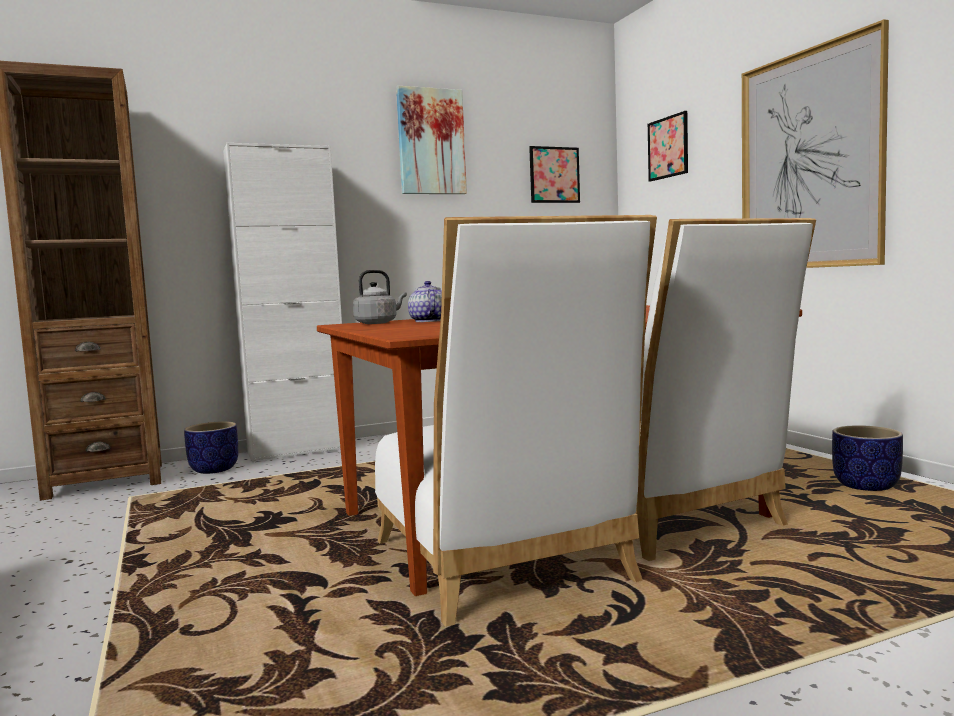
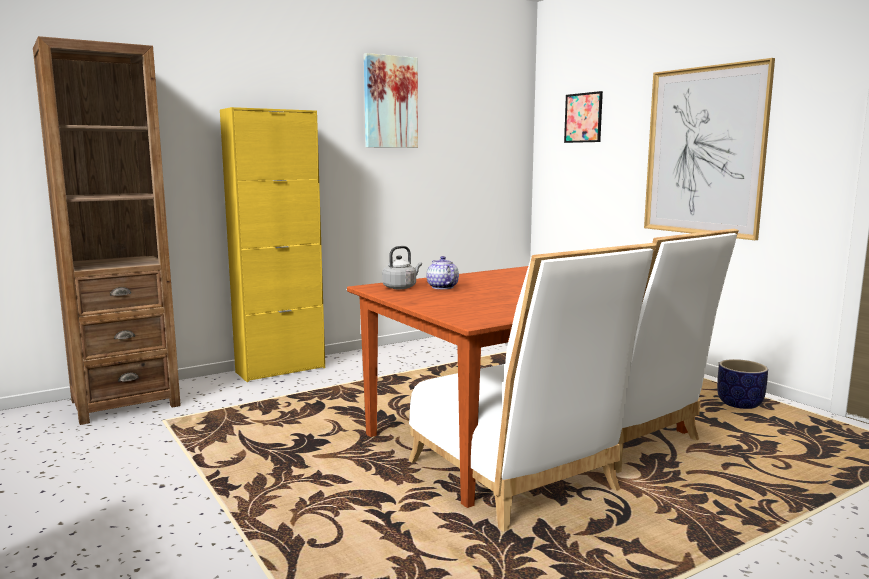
camera: 10 degrees left, 5 degrees up
(214, 469) = (218, 390): planter -> none
(298, 451) = (280, 370): white cabinet -> yellow cabinet
(554, 175) = (486, 131): picture -> none

